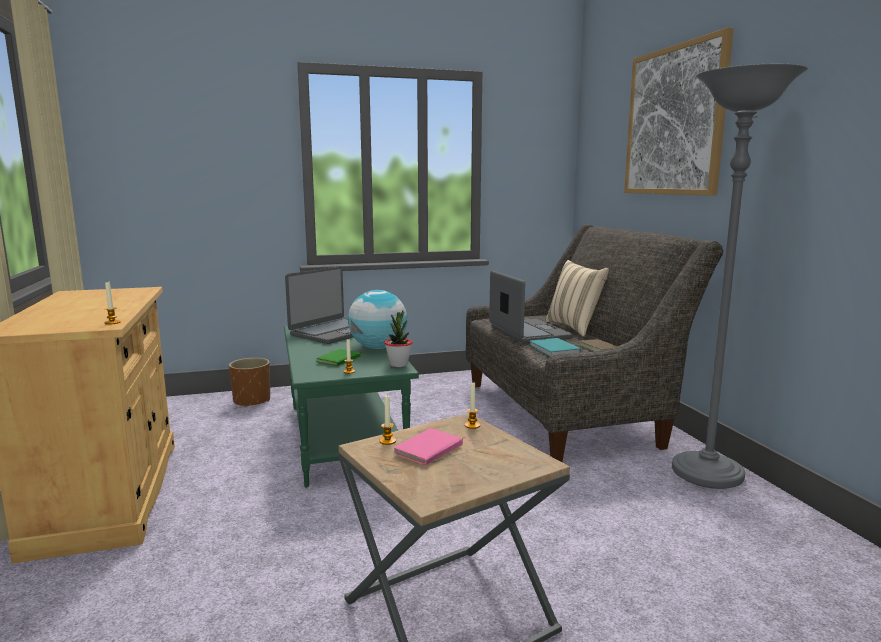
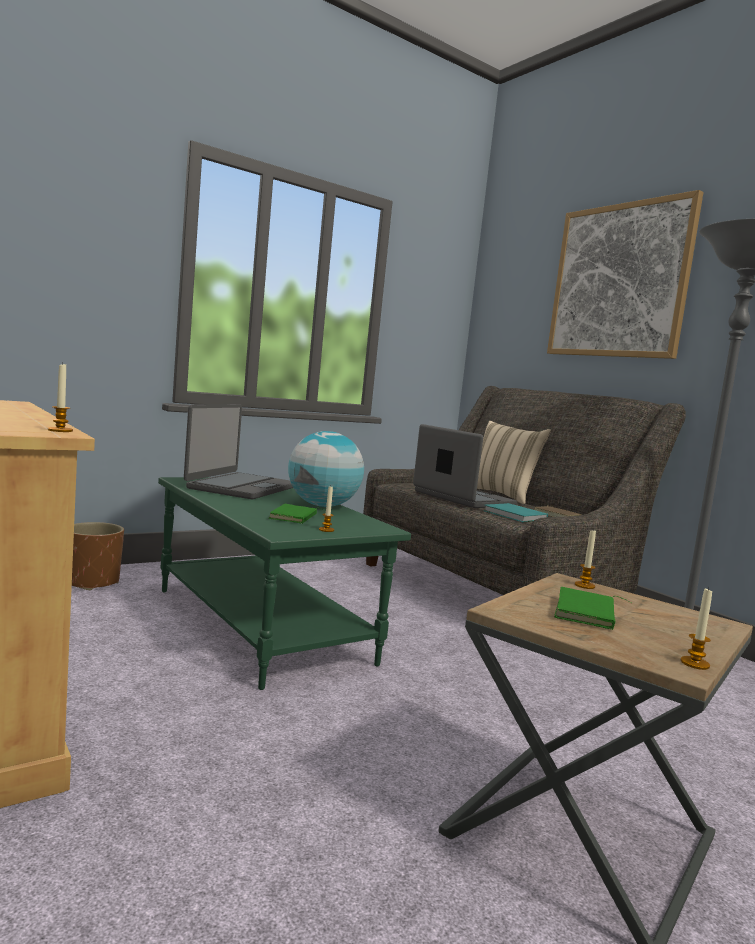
camera: 20 degrees left, 5 degrees down
(387, 441) = (521, 604): candle -> candle (694, 663)
(398, 364) = (375, 524): potted plant -> none
(430, 451) = (588, 613): pink book -> green book

